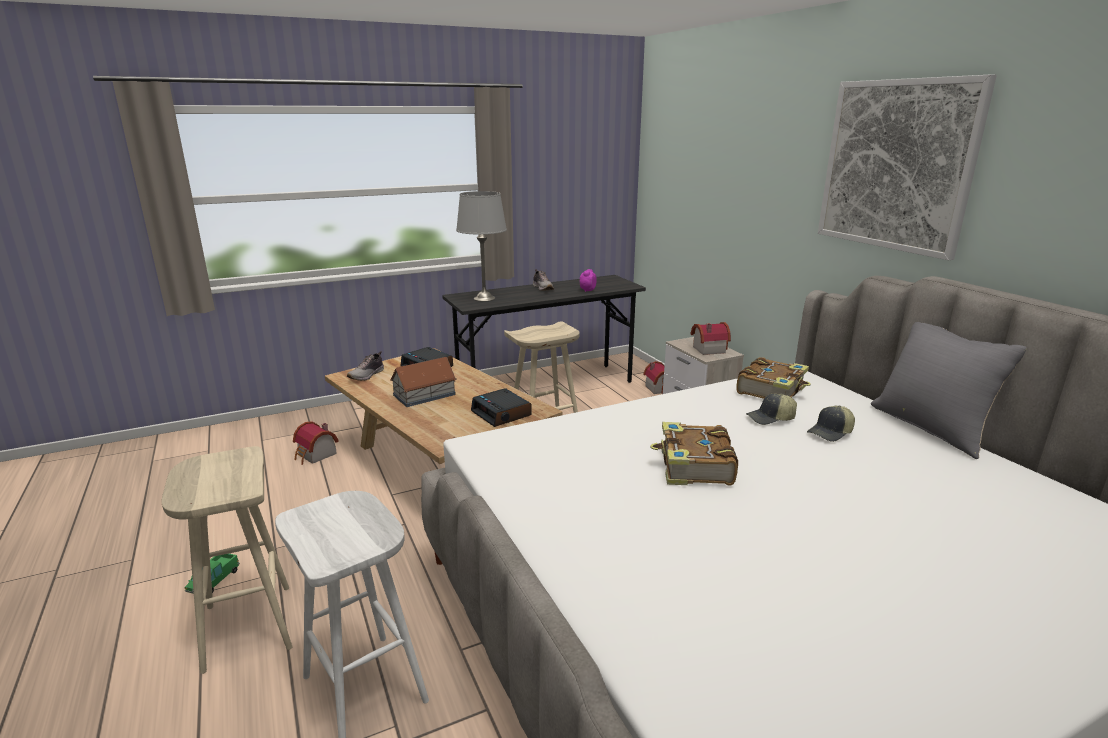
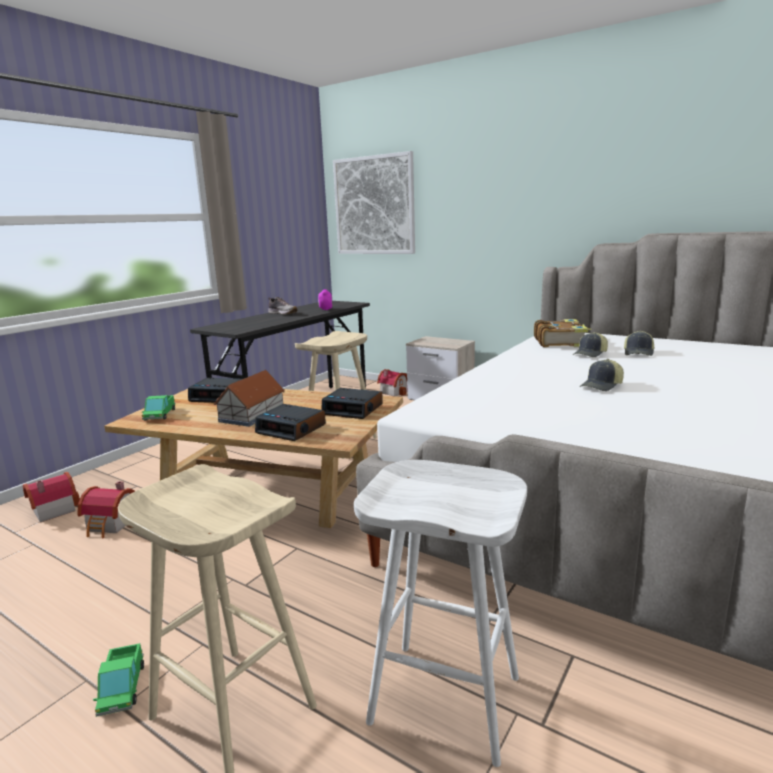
camera: 30 degrees left, 5 degrees down
(367, 375) = (160, 415): shoe -> toy truck
(430, 420) = (292, 429): none -> alarm clock
(484, 298) = (240, 325): grey table lamp -> none
(694, 466) = (602, 386): book -> cap
(707, 349) = (444, 342): toy house -> toy house (52, 510)
(896, 165) = (599, 159): picture -> picture (374, 206)
(932, 428) = (681, 340): grey pillow -> none

